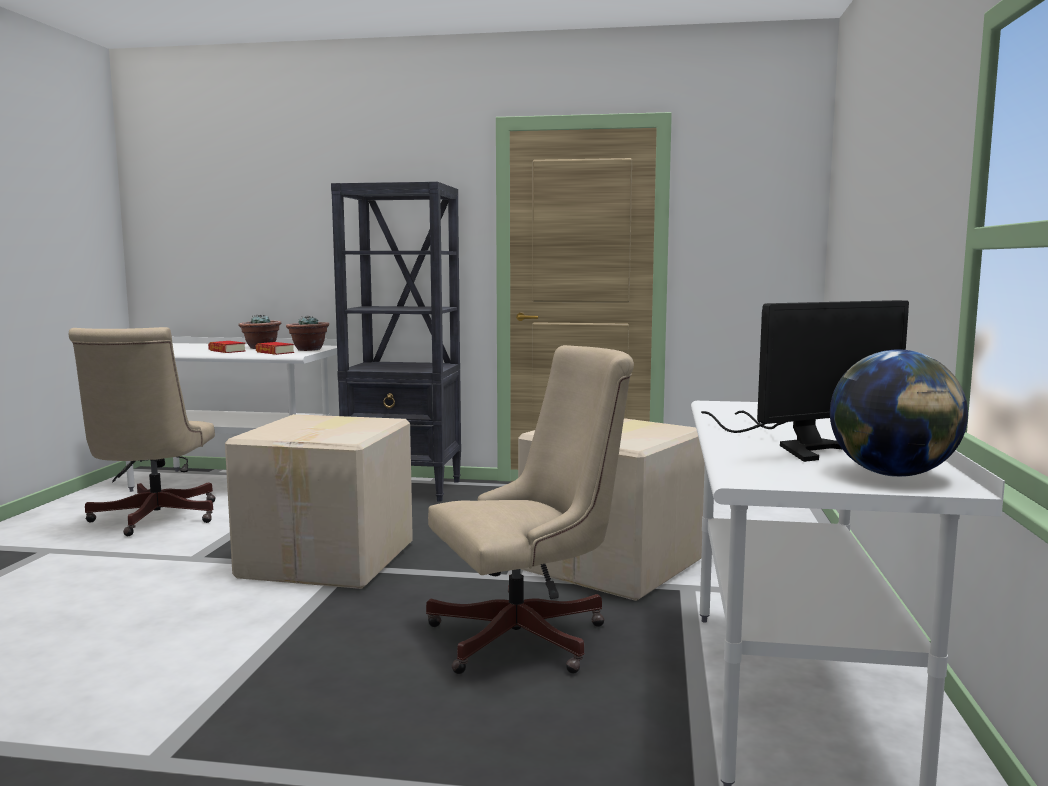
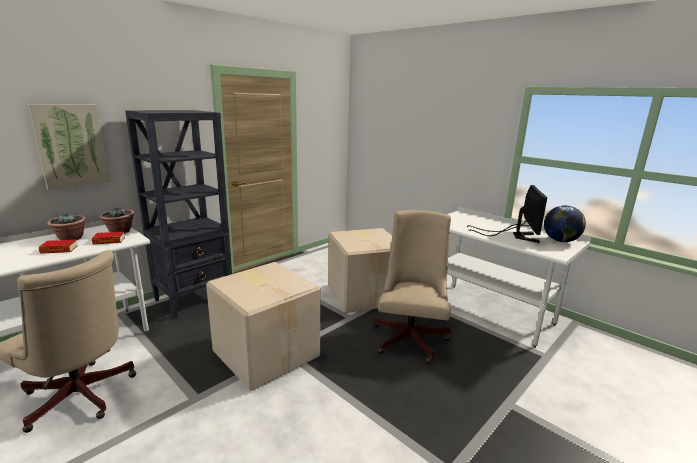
camera: 55 degrees left, 10 degrees up
(300, 236) = (71, 146): none -> picture

